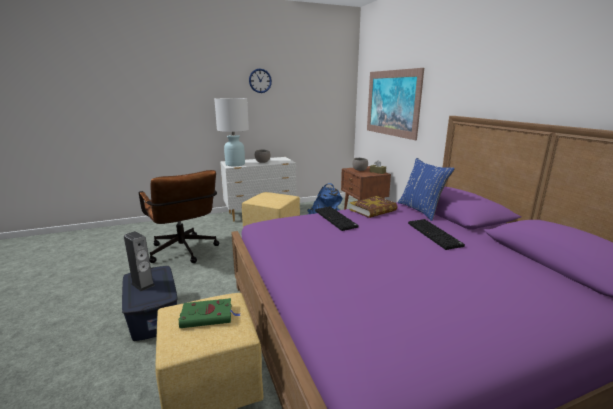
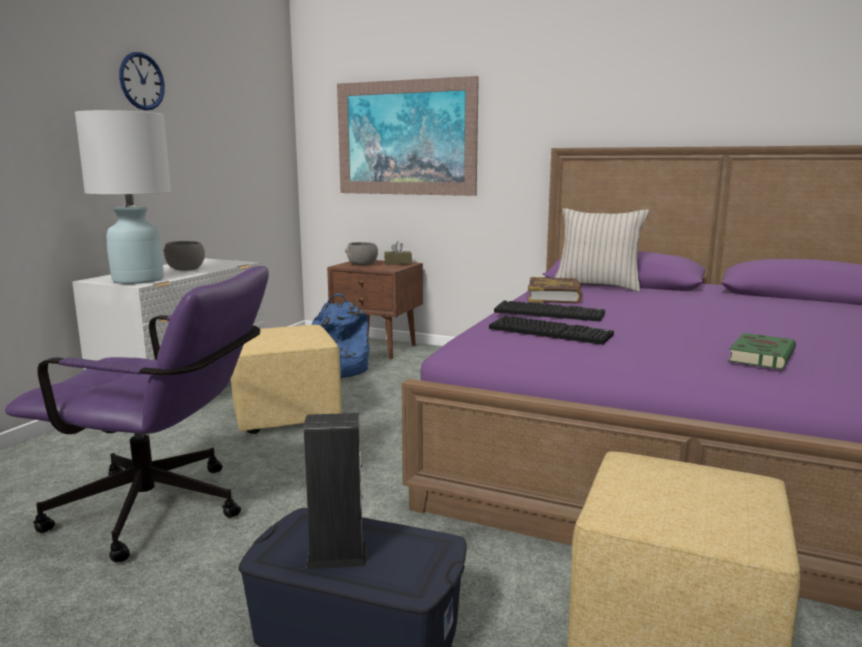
camera: 45 degrees left, 5 degrees down
(184, 253) = (164, 511): brown office chair -> purple office chair
(208, 316) = (675, 486): green book -> green book (761, 356)
(421, 210) = (597, 286): blue pillow -> beige pillow
(435, 234) = (684, 301): keyboard -> keyboard (551, 332)

